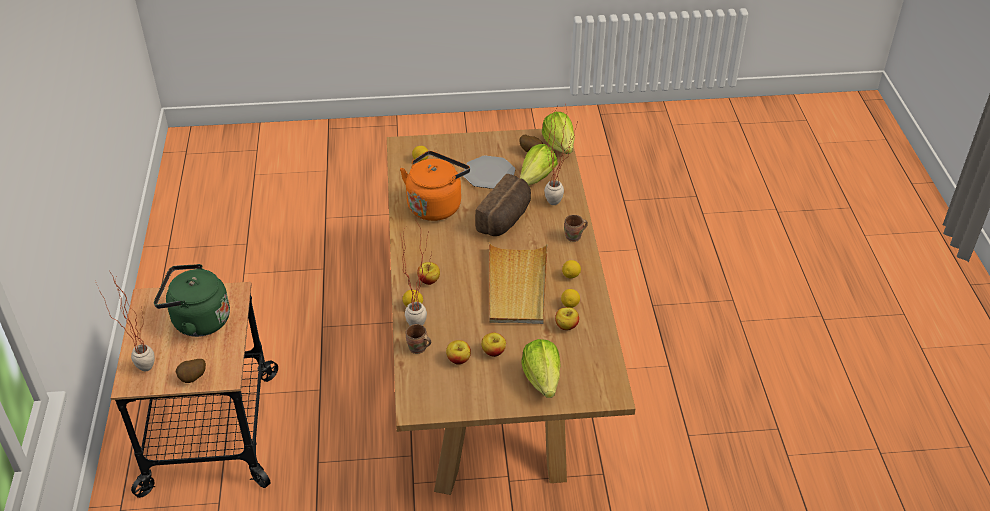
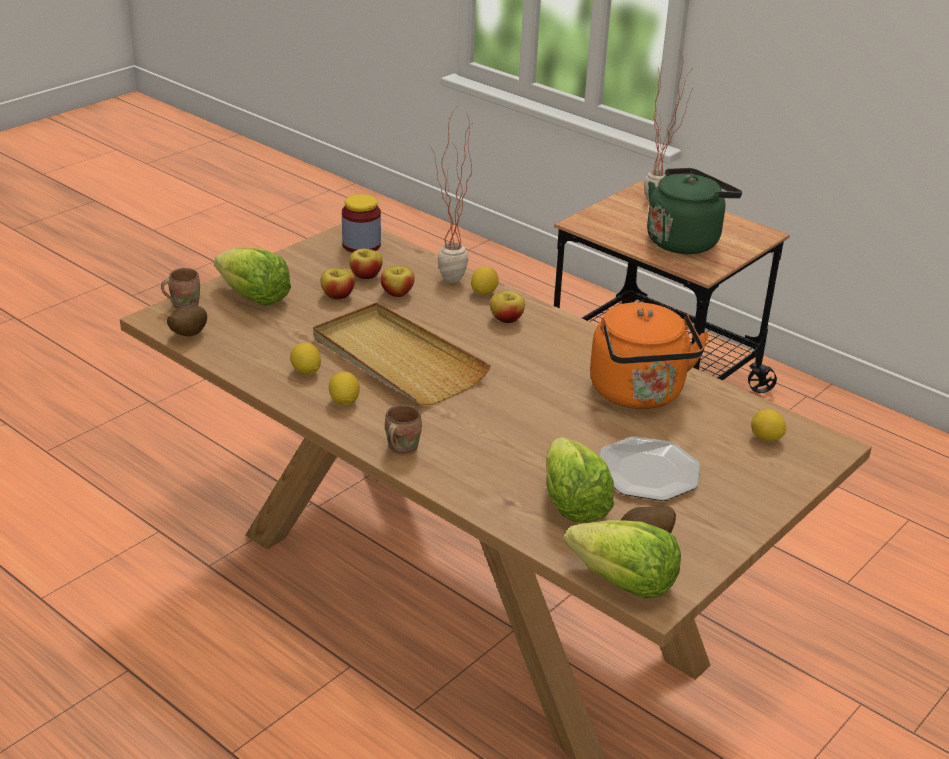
camera: 135 degrees right, 10 degrees down
(193, 379) = (604, 212): potato -> potato (187, 335)
(418, 349) = (419, 266): brown mug -> brown mug (184, 305)
(427, 390) = (361, 245): none -> jar
(506, 219) = (525, 424): bread -> none
(559, 204) = (483, 483): potted plant -> none
(566, 326) = (284, 350): apple -> apple (397, 293)

